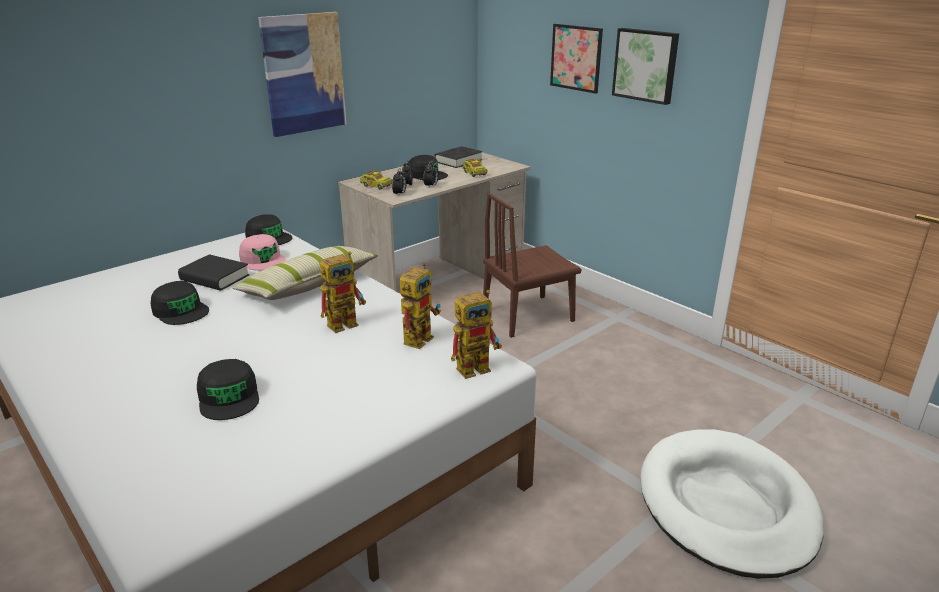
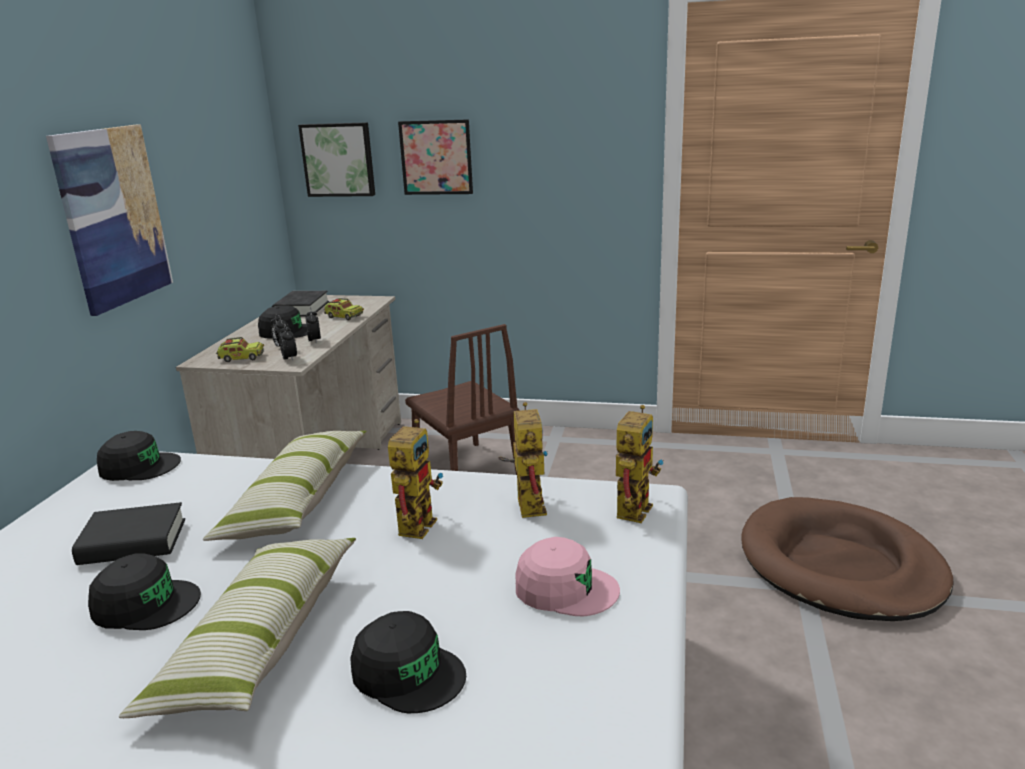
camera: 35 degrees left, 5 degrees down
(195, 350) = (258, 642): none -> pillow
(263, 260) = (175, 494): pink cap -> pink cap (565, 588)
(528, 315) = (466, 469): brown chair -> brown chair turned 60 degrees counterclockwise
(646, 65) = (533, 153): picture -> picture (339, 159)
(726, 506) = (840, 565): white dog bed -> brown dog bed

